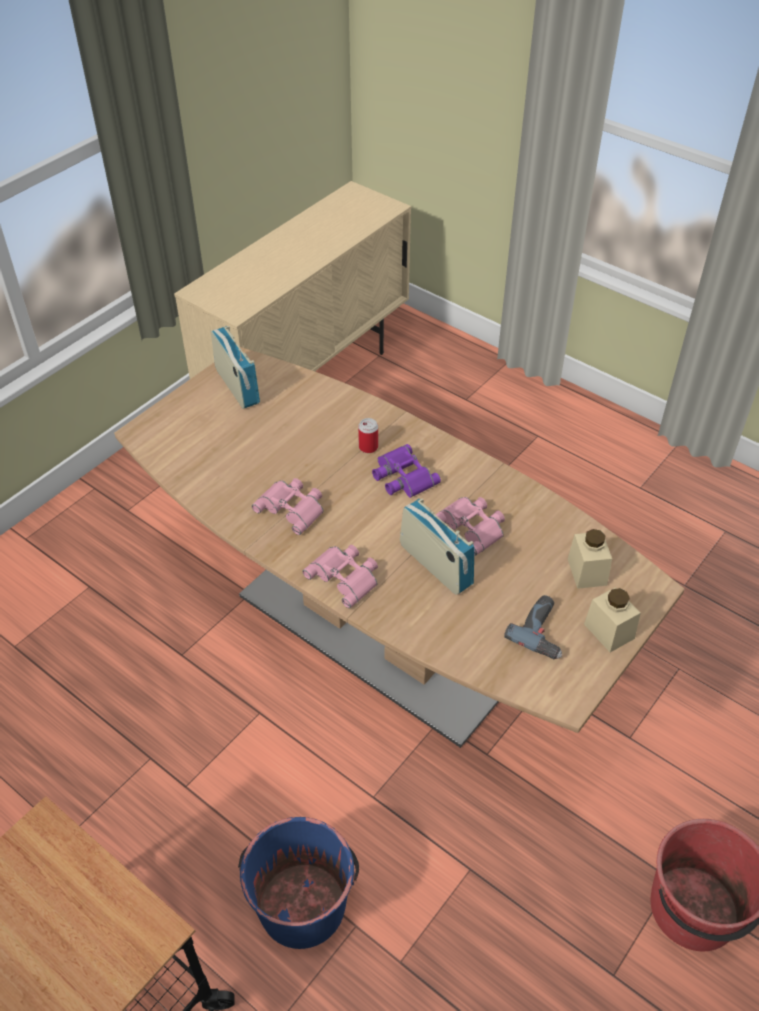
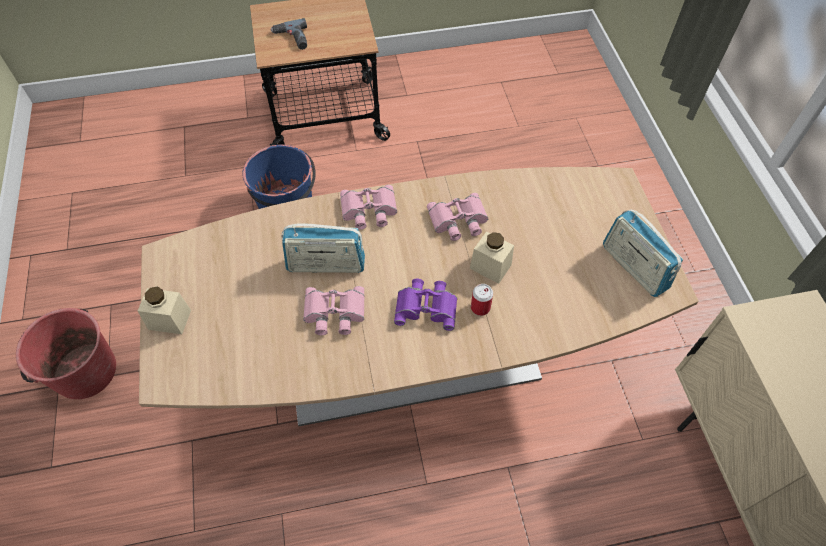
camera: 130 degrees right, 10 degrees up
(237, 386) = (634, 267): radio -> radio turned 45 degrees clockwise
(543, 631) = (213, 282): power drill -> power drill (292, 39)
(587, 572) = (221, 351): beige jar -> beige jar (490, 266)

